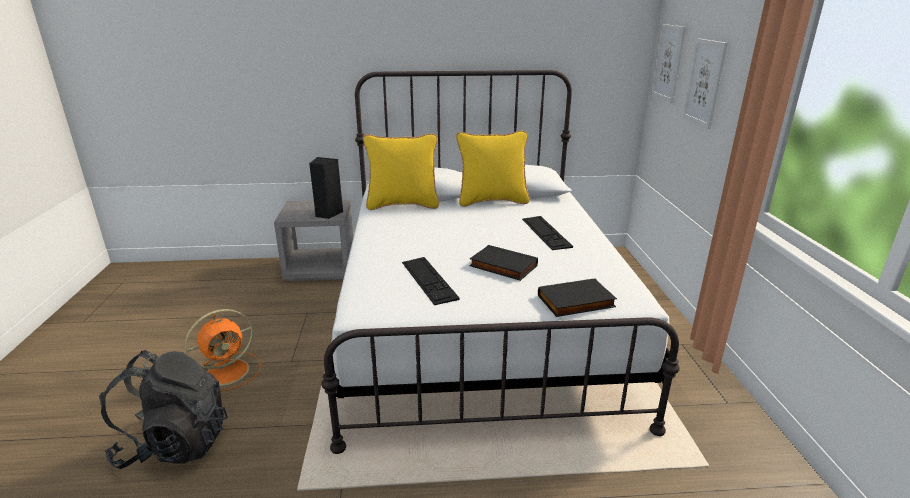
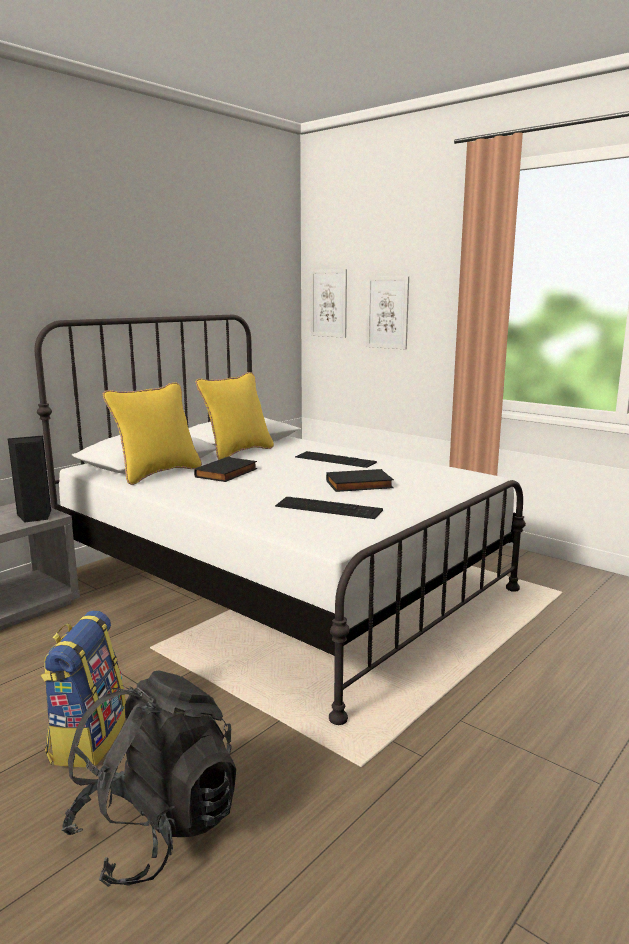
camera: 45 degrees left, 10 degrees down
(229, 371) = (87, 739): orange fan -> backpack
(576, 302) = (455, 487): black book -> black book (227, 473)

